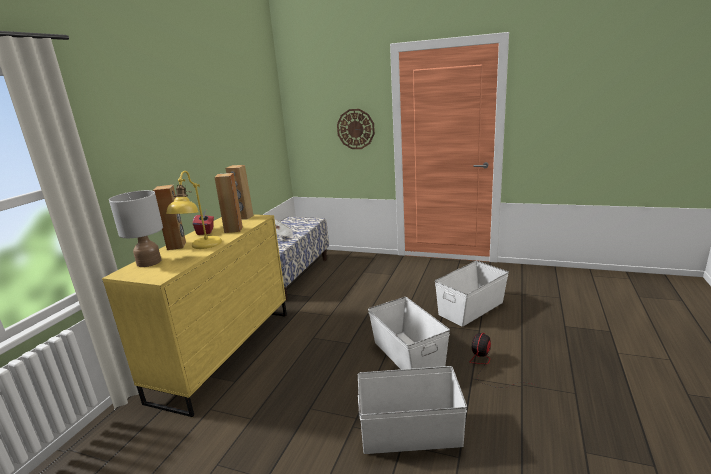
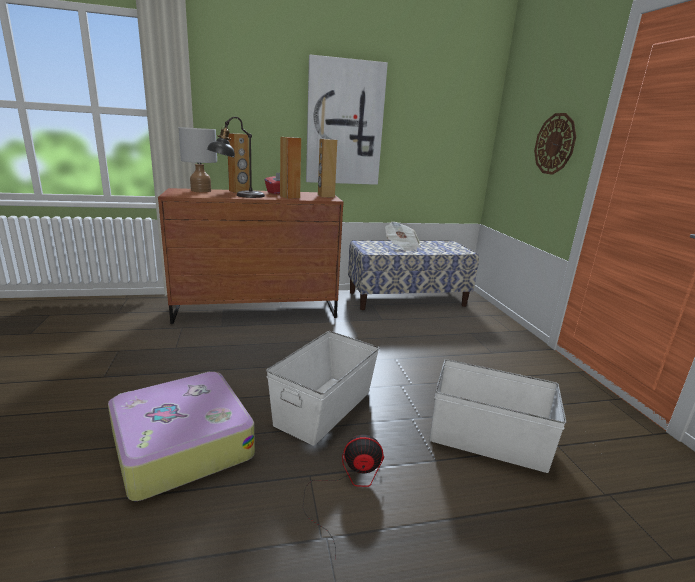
camera: 55 degrees right, 0 degrees up
(200, 248) = (238, 195): yellow table lamp -> grey table lamp
(206, 147) = (344, 123): none -> picture
(224, 353) = (256, 309): yellow dresser -> brown dresser
(411, 432) = (181, 444): white storage box -> suitcase

